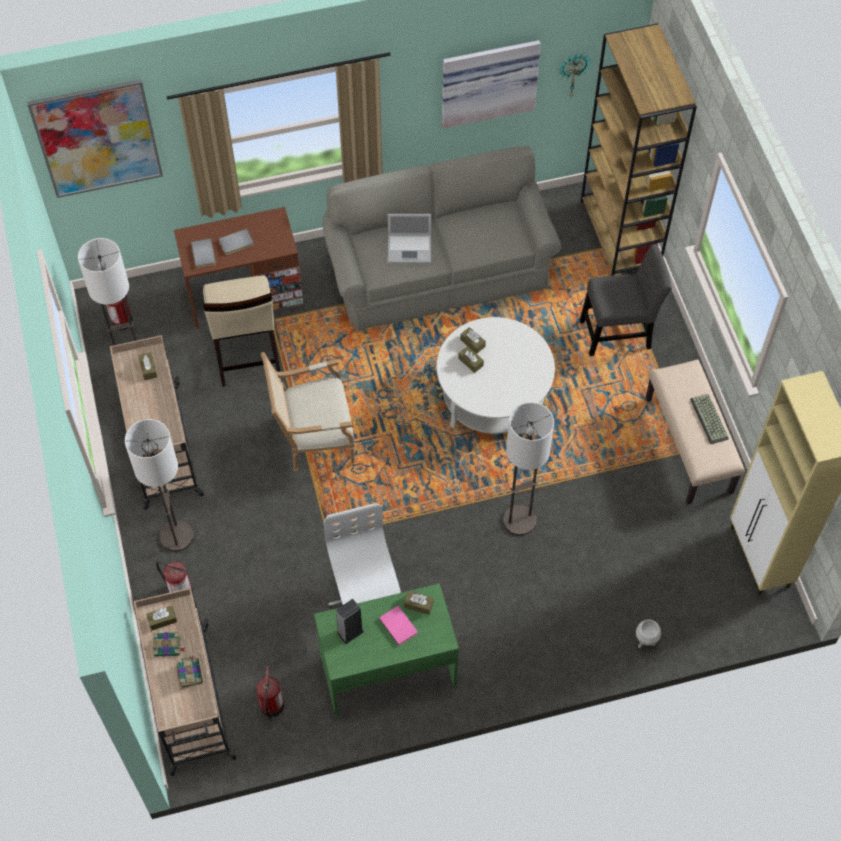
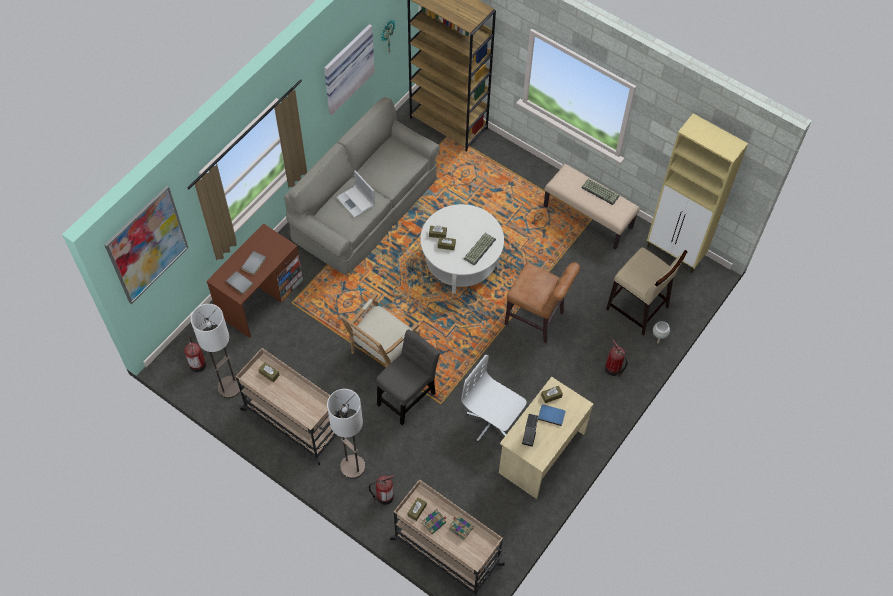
camera: 40 degrees left, 0 degrees up
(247, 356) = (296, 333): beige stool -> beige stool (637, 309)
(272, 707) = (497, 520): fire extinguisher -> fire extinguisher (613, 369)
(387, 670) = (541, 452): green desk -> beige desk
(399, 625) = (551, 414): pink book -> blue book
(410, 248) = (356, 201): laptop -> laptop turned 90 degrees clockwise
(504, 390) = (479, 248): none -> keyboard
(519, 521) = (537, 320): floor lamp -> brown chair
(619, 333) = (497, 179): grey chair -> grey chair (408, 396)

